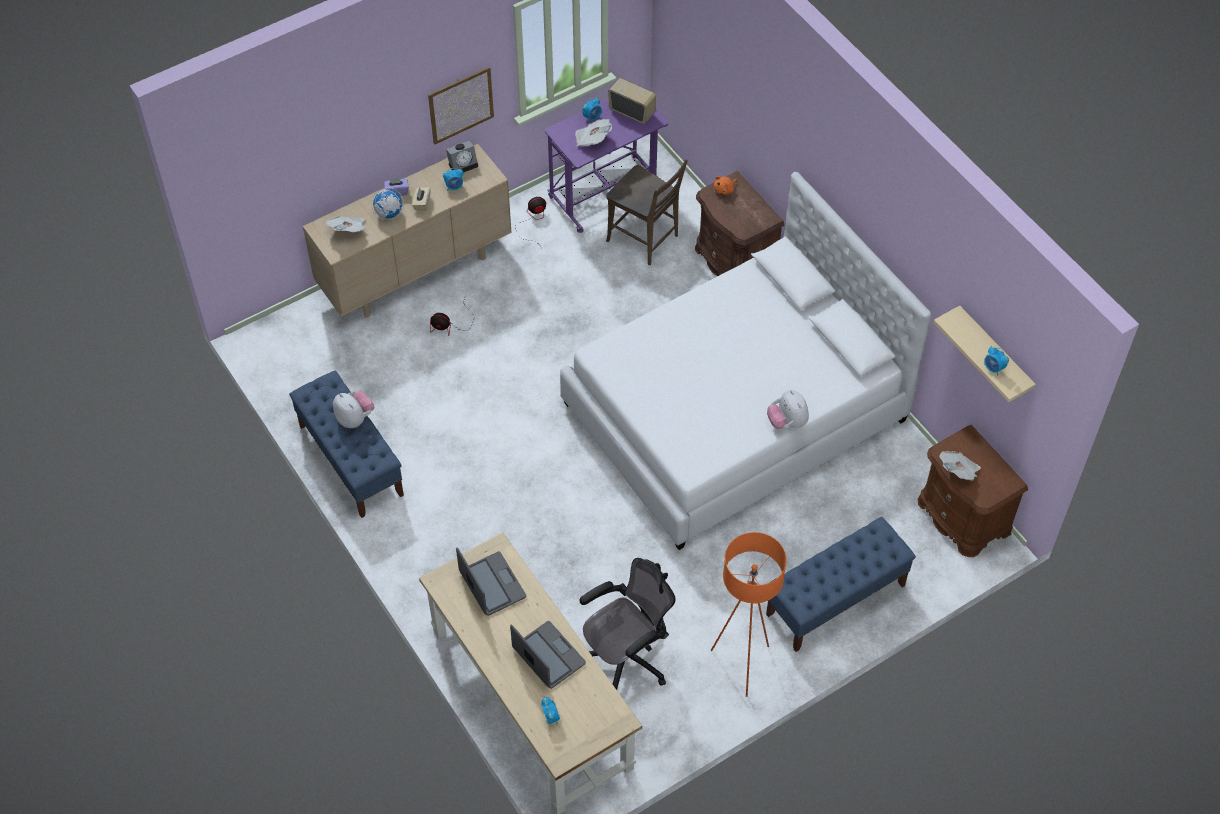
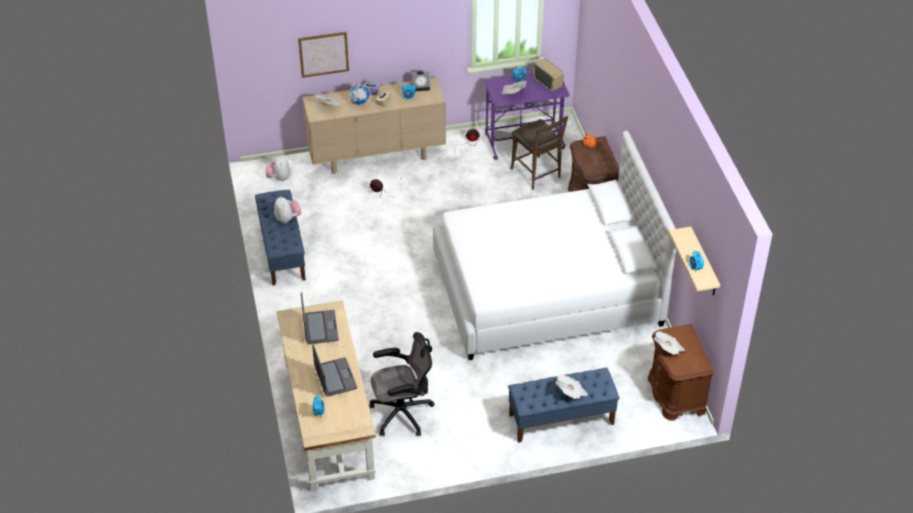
camera: 20 degrees right, 10 degrees down
(460, 104) = (427, 44): picture -> picture (323, 53)
(742, 665) = (477, 439): orange floor lamp -> none
(787, 422) = (563, 288): plush toy -> plush toy (279, 178)
(854, 570) = (571, 393): none -> newspaper

